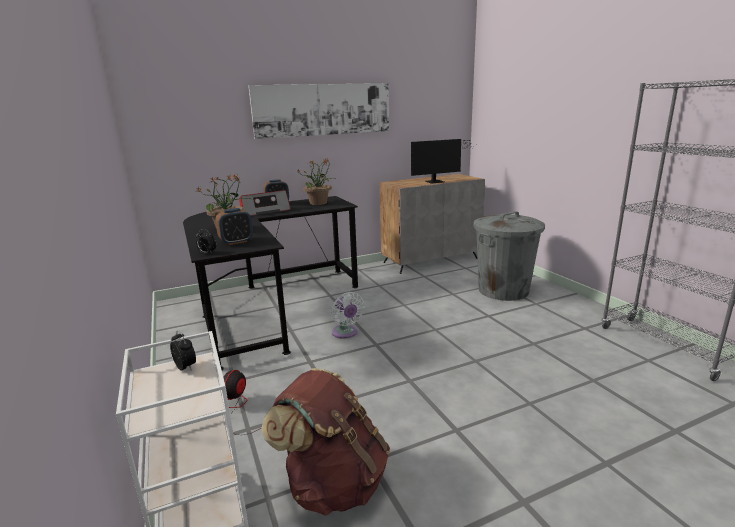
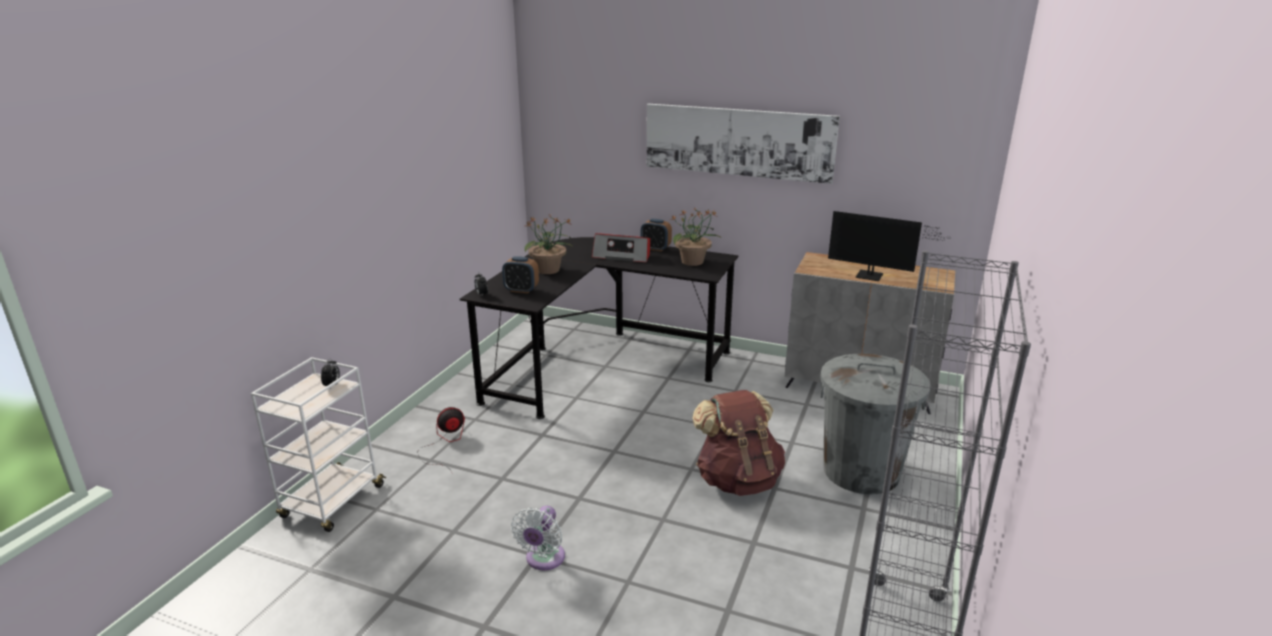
camera: 45 degrees right, 5 degrees up
(333, 483) = (415, 527): brown backpack -> brown backpack (737, 480)
(345, 333) = (610, 426): white fan -> white fan (543, 560)

